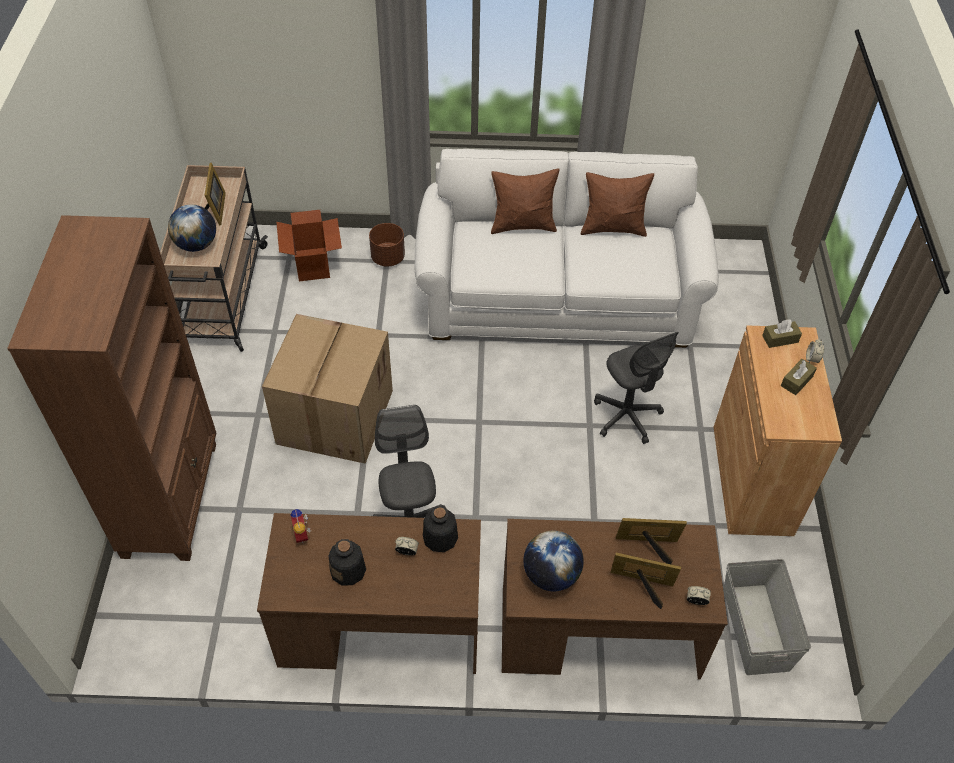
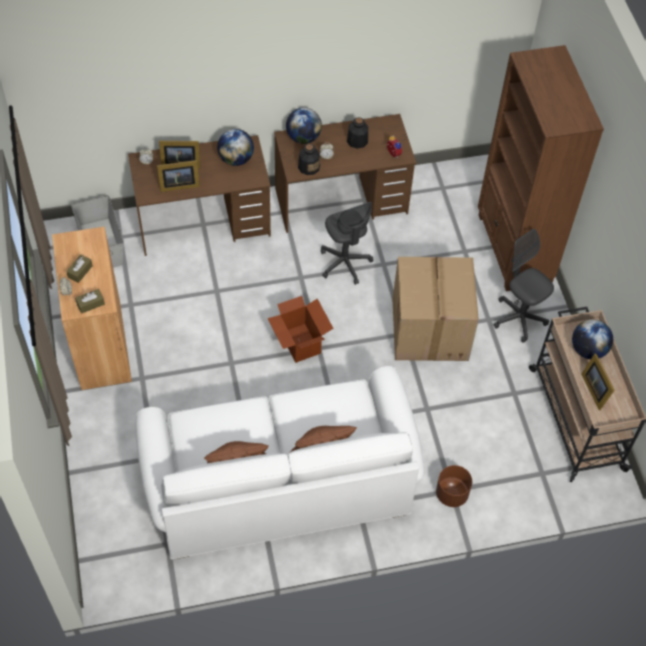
camera: 165 degrees right, 5 degrees up
(313, 264) = (516, 471): cardboard box -> cardboard box (299, 343)
(433, 594) = (303, 138): none -> globe
(627, 416) = (202, 376): grey office chair -> grey office chair (519, 318)

